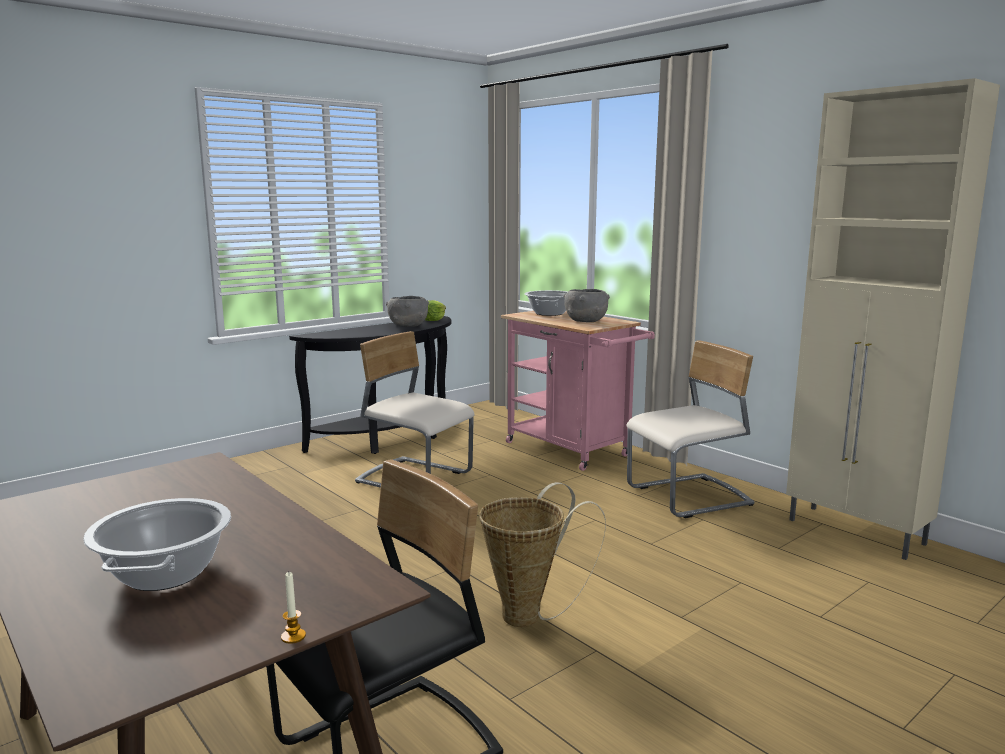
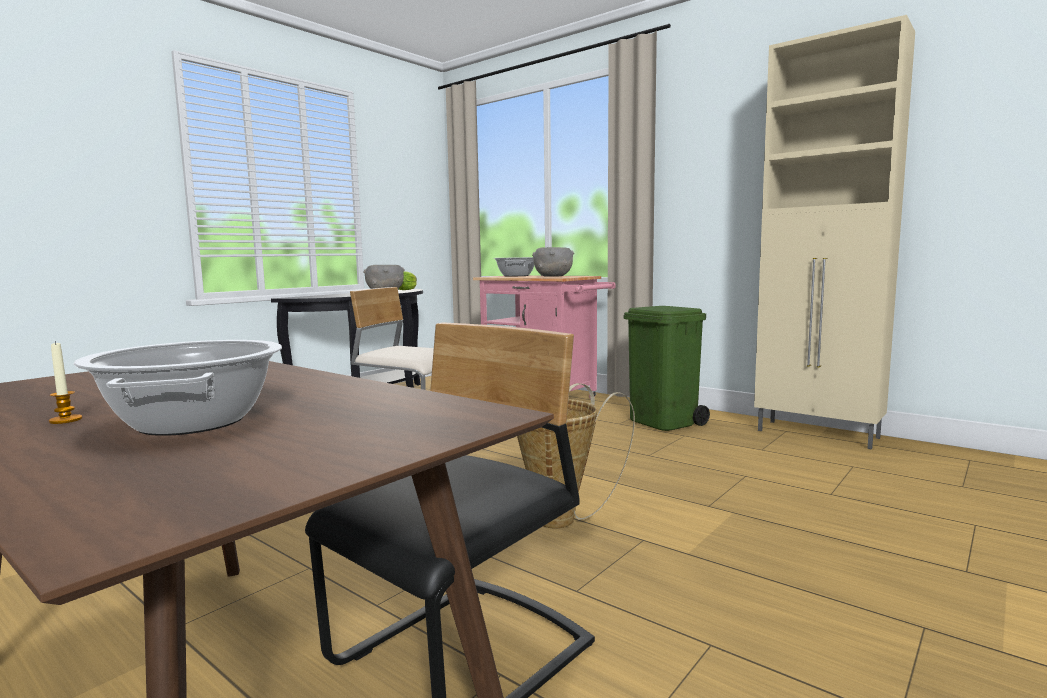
camera: 10 degrees left, 5 degrees down
(293, 636) = (405, 453): candle -> candle (65, 420)
(689, 498) = (664, 422): beige chair -> green trash can

